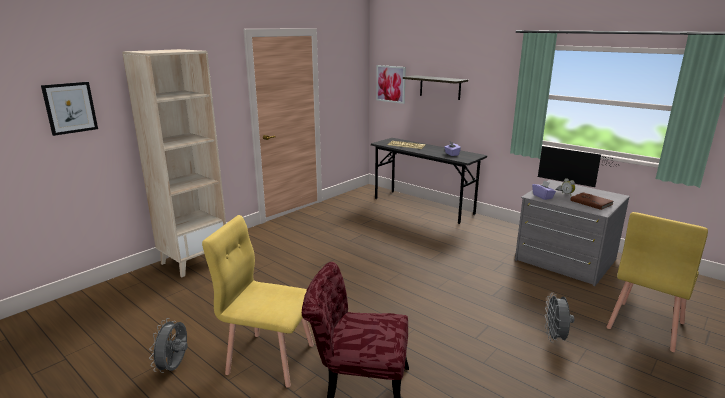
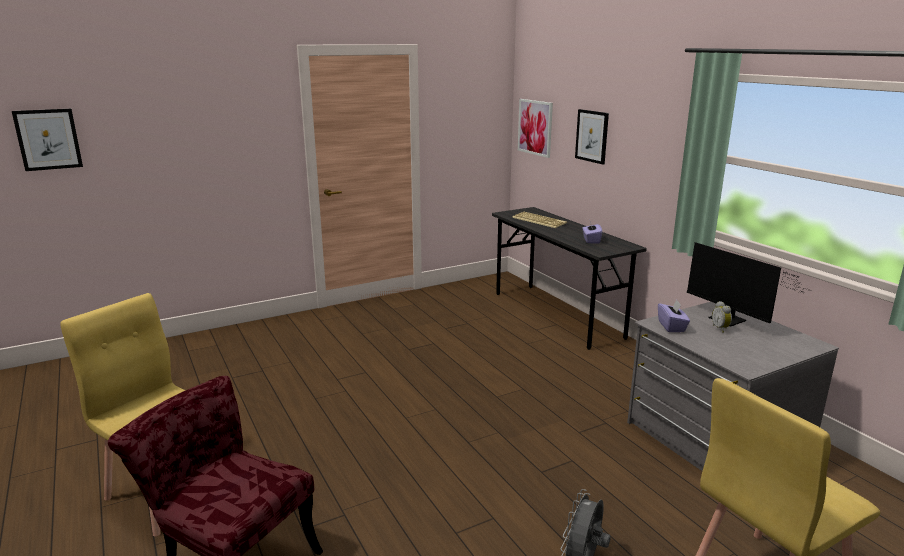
camera: 20 degrees right, 0 degrees up
(174, 367) = (63, 475): grey fan -> none
(194, 261) = (201, 344): beige bookcase -> none
(440, 87) = (592, 136): shelf -> picture
(591, 202) = (748, 348): brown book -> none

